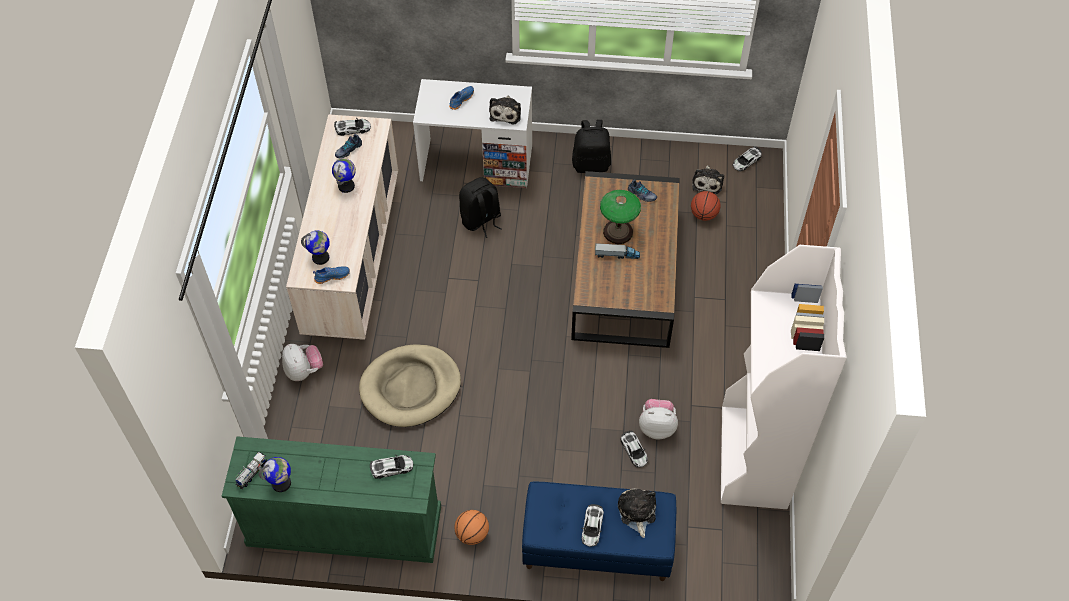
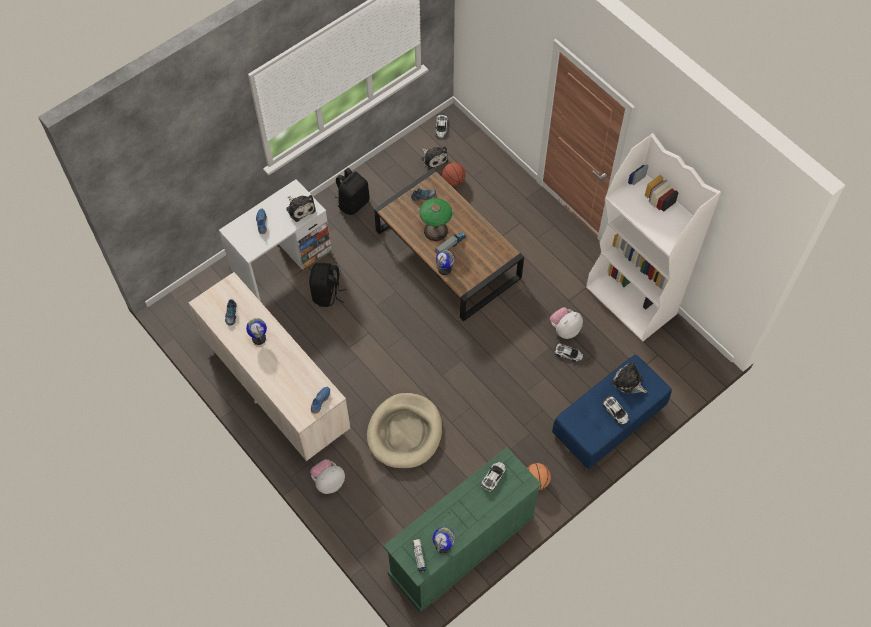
camera: 45 degrees left, 5 degrees up
(304, 371) = (328, 481): plush toy -> plush toy turned 60 degrees counterclockwise
(321, 258) = (299, 396): globe -> globe (445, 269)
(353, 129) = (217, 298): toy car -> none

